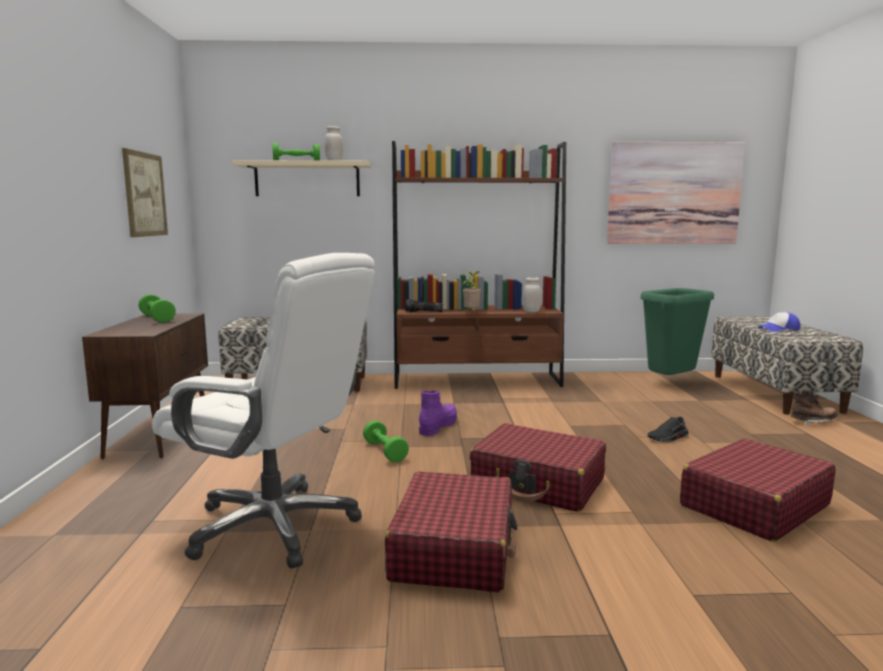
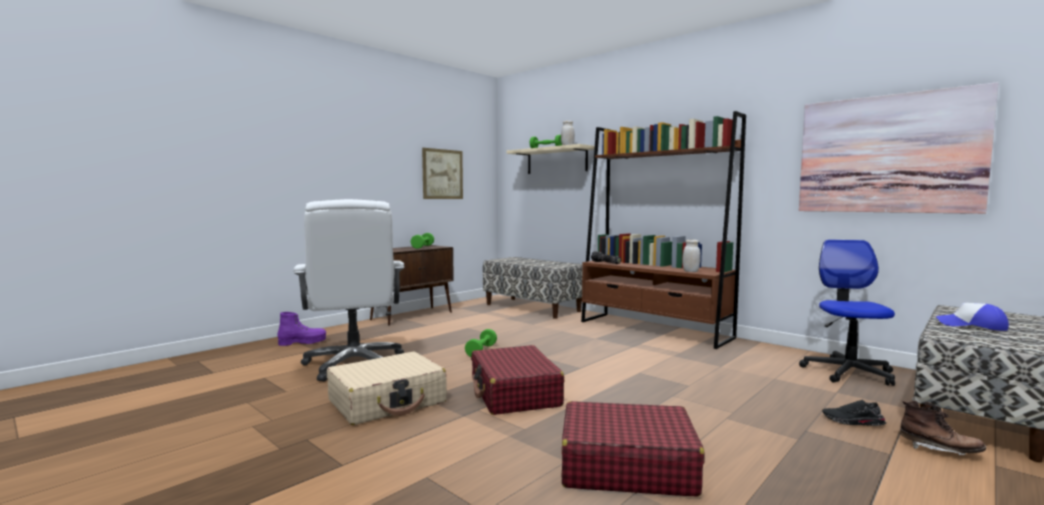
camera: 45 degrees right, 5 degrees down
(438, 426) = (546, 347): purple boot -> purple boot (302, 342)
(454, 549) = (388, 402): red suitcase -> beige suitcase
(471, 312) = (638, 267): potted plant -> none
(668, 438) = (700, 405): black shoe -> black shoe (853, 422)
(670, 383) = (848, 372): green trash can -> office chair

